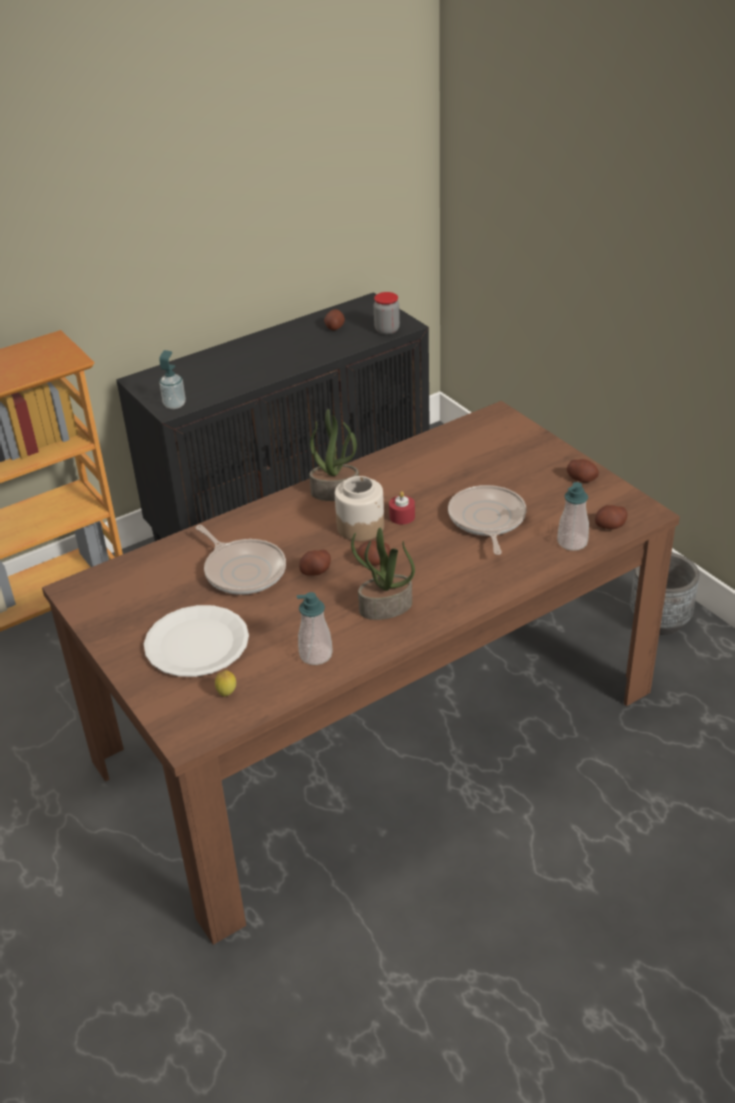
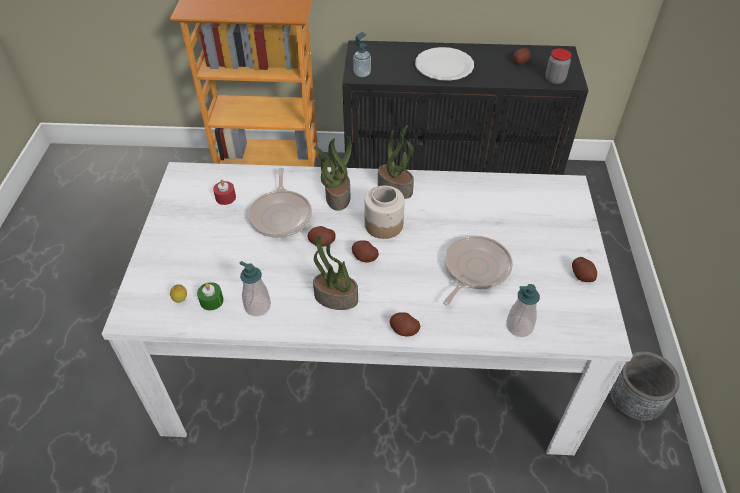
camera: 35 degrees right, 10 degrees up
(196, 643) = (202, 252): white plate -> white plate (444, 65)
(261, 676) = (211, 301): none -> green candle
(283, 526) = (337, 196): none -> potted plant
(376, 726) = (370, 357): brown dining table -> white dining table
(402, 516) = (419, 232): red candle -> red candle (225, 197)
(610, 526) = (564, 330): potato -> potato (404, 330)

